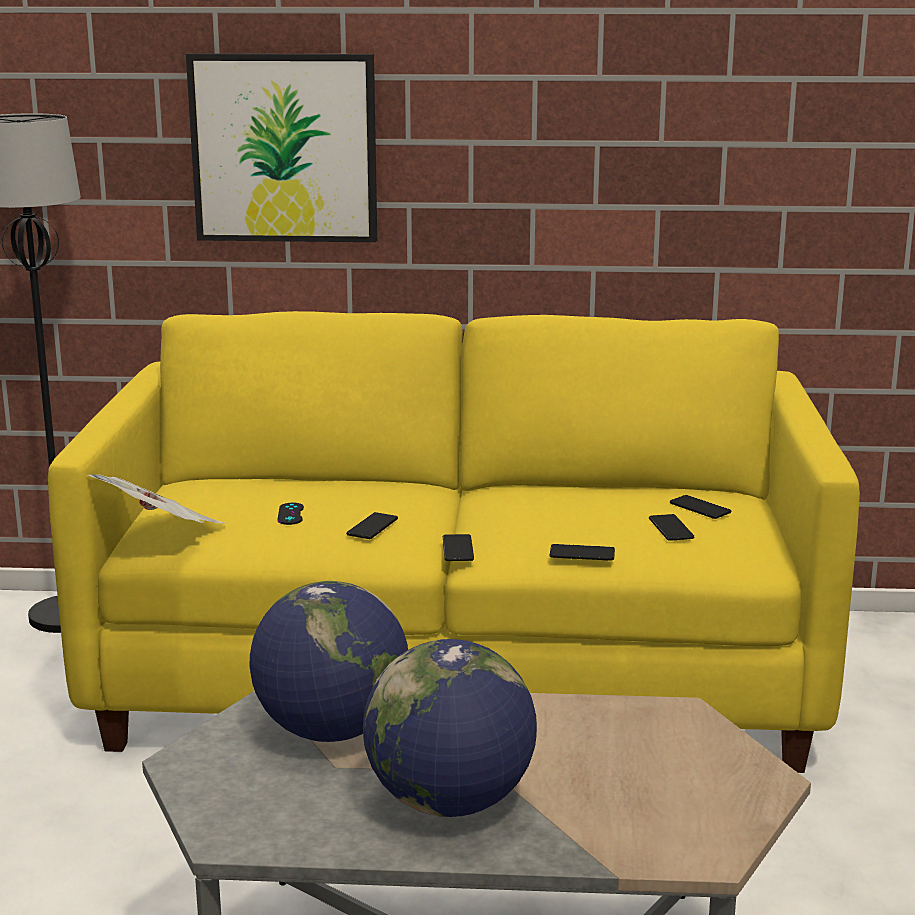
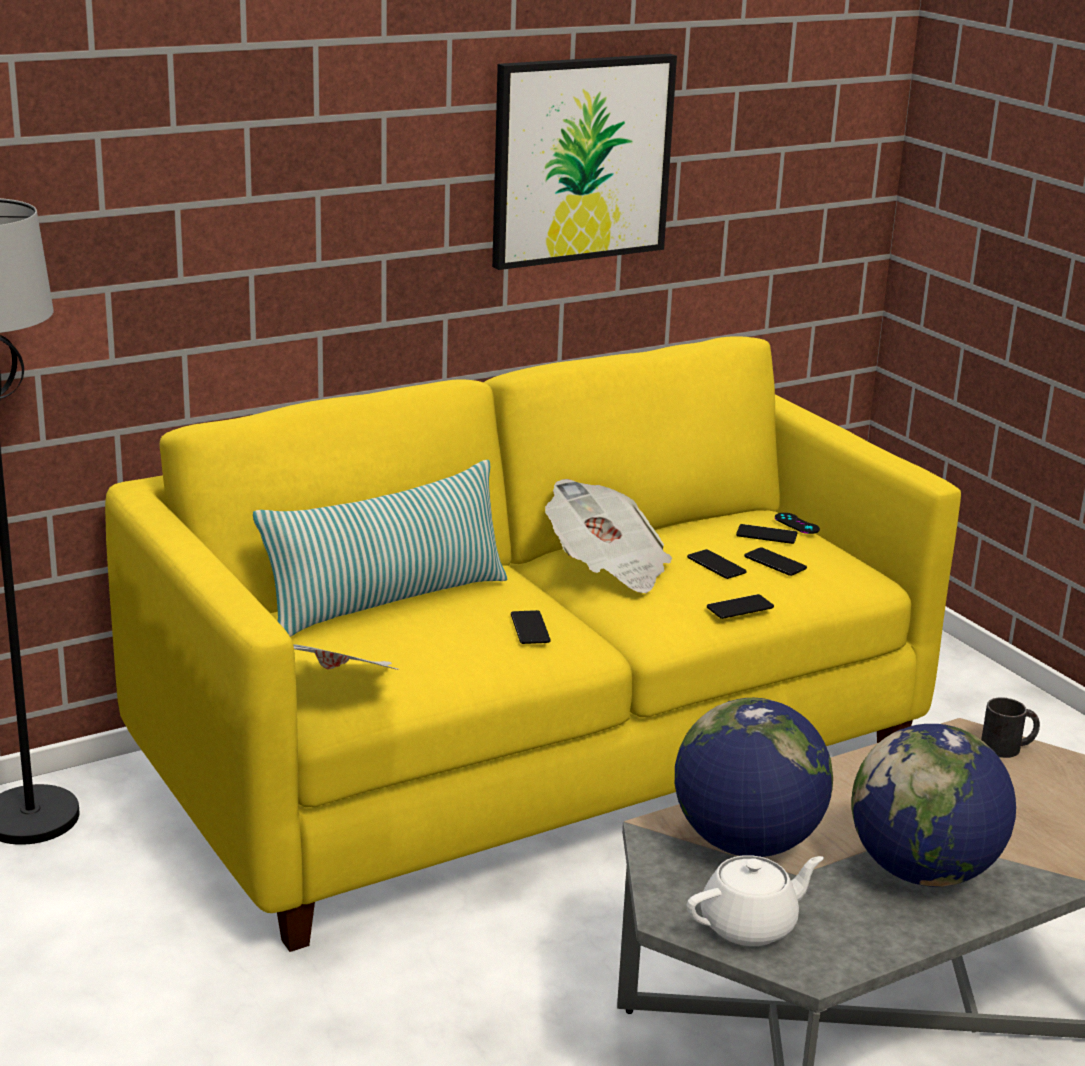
camera: 35 degrees left, 5 degrees up
(231, 789) = (750, 925): none -> white teapot
(284, 148) = (254, 208): picture -> picture (581, 159)
(290, 514) = (433, 634): black game controller -> black game controller (796, 524)
(298, 488) = (387, 602): none -> pillow
(458, 549) = (623, 631): phone -> phone (716, 565)
(512, 502) = (607, 567): none -> newspaper
(708, 734) = (1008, 747): none -> black mug

